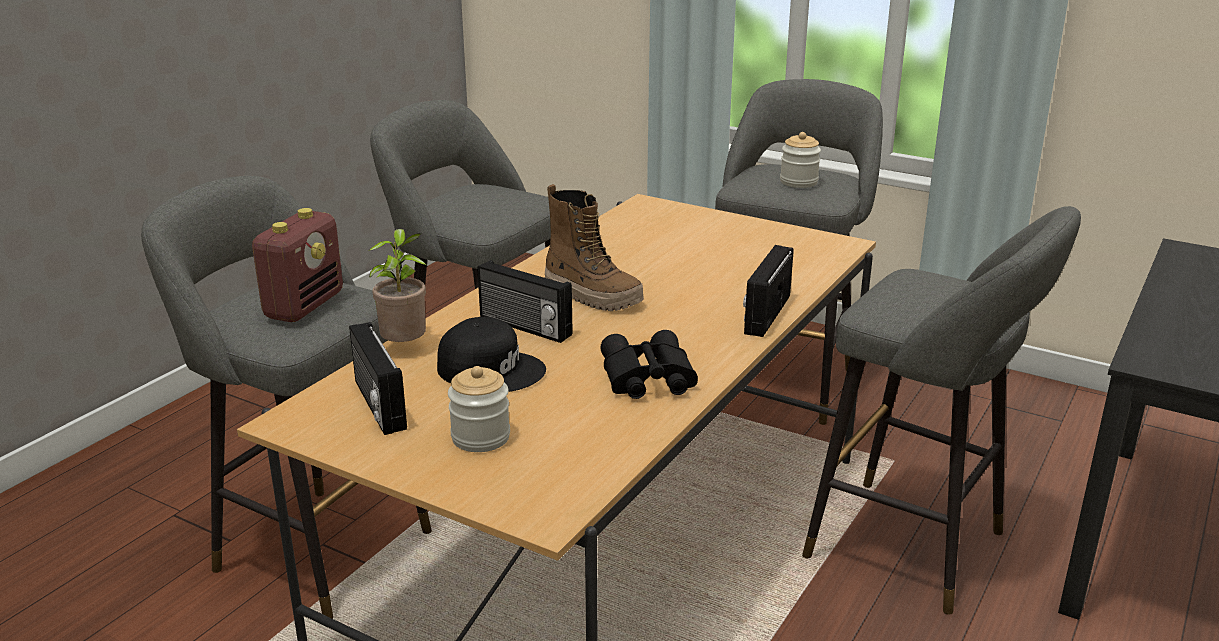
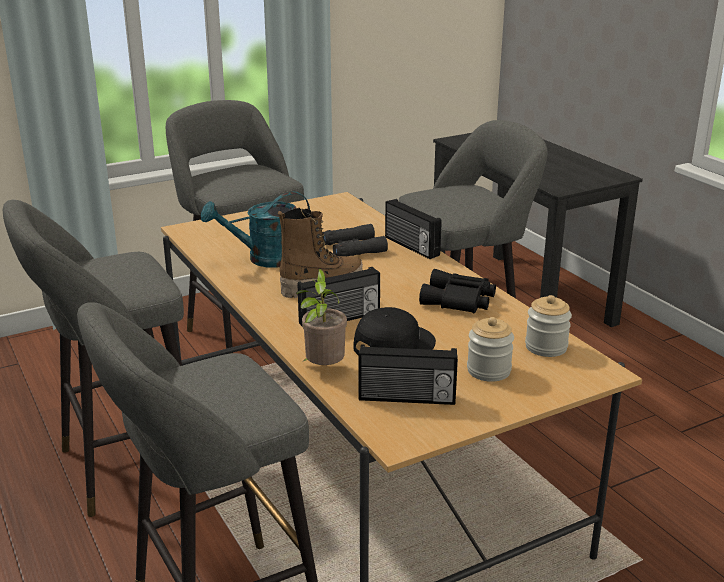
camera: 60 degrees left, 0 degrees up
(304, 305) = (223, 386): radio -> none
(623, 255) = (264, 259): none -> turquoise watering can
(714, 287) = (354, 248): none -> black binoculars
(798, 182) = (247, 177): jar -> jar (546, 347)

